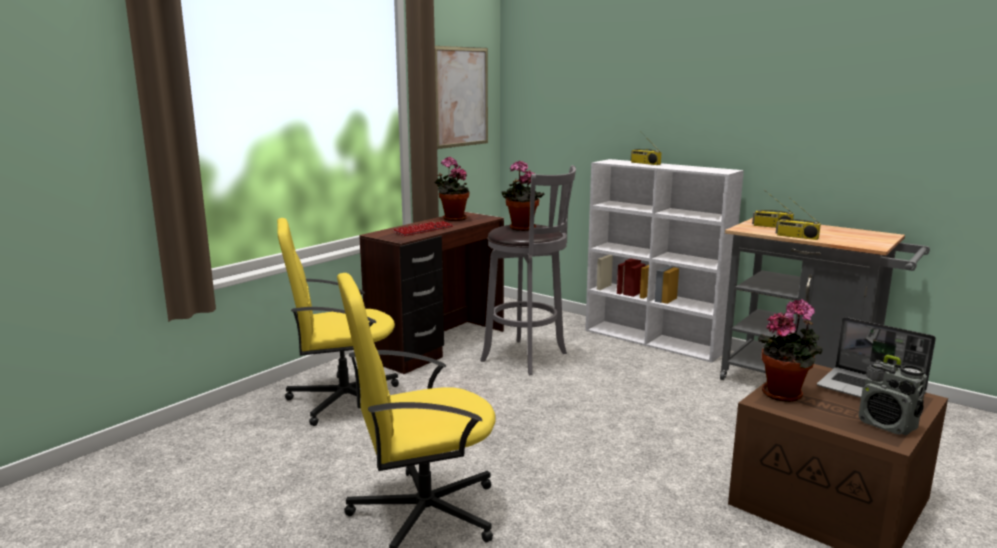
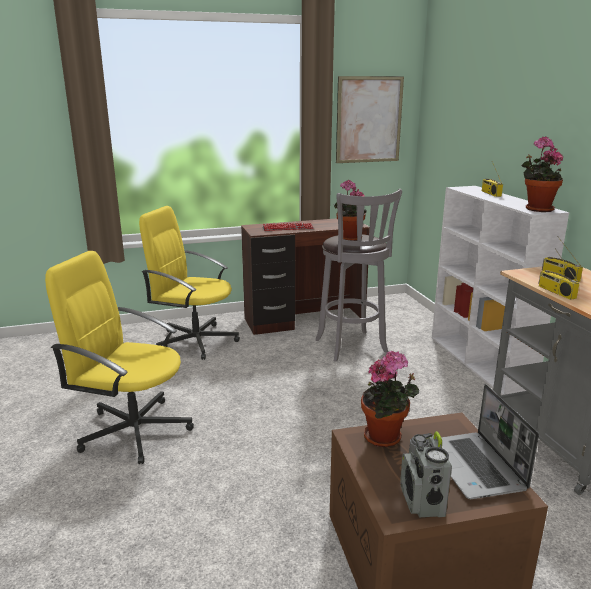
camera: 35 degrees right, 5 degrees up
(452, 219) = (328, 222): potted plant -> potted plant (536, 209)

